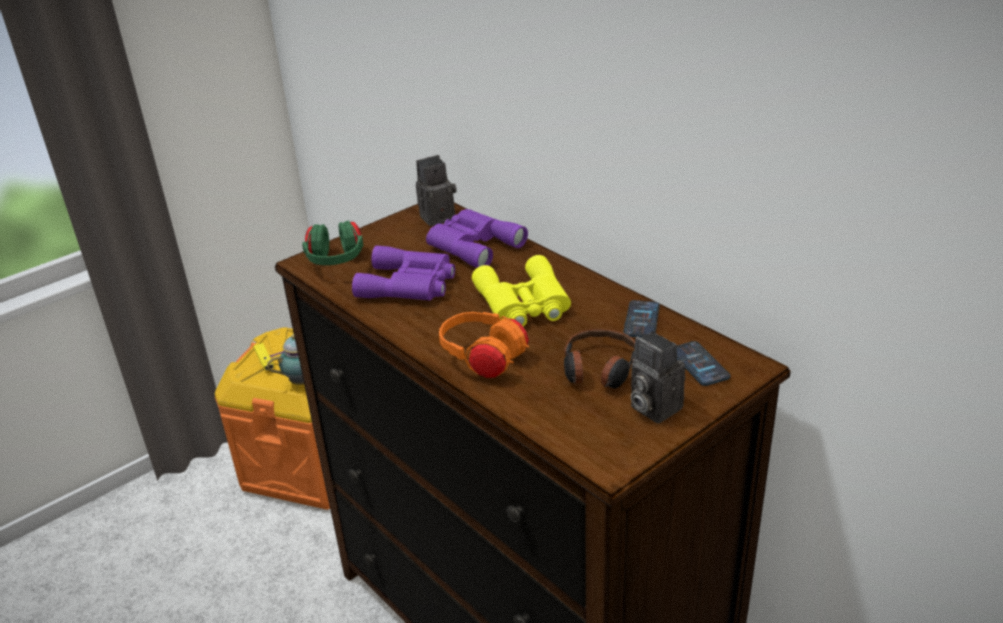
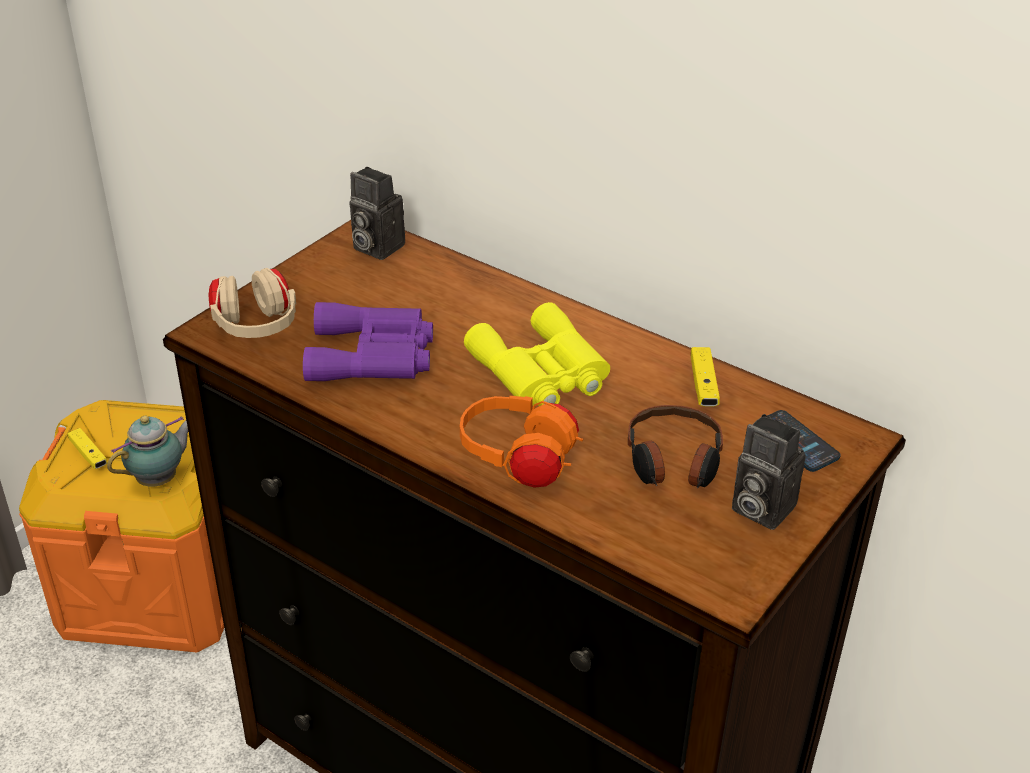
camera: 15 degrees left, 5 degrees up
(336, 263) = (256, 329): green headphones -> beige headphones
(438, 216) = (374, 247): camera -> camera turned 105 degrees counterclockwise
(472, 245) = (439, 288): purple binoculars -> none
(641, 320) = (703, 385): phone -> yellow game controller

